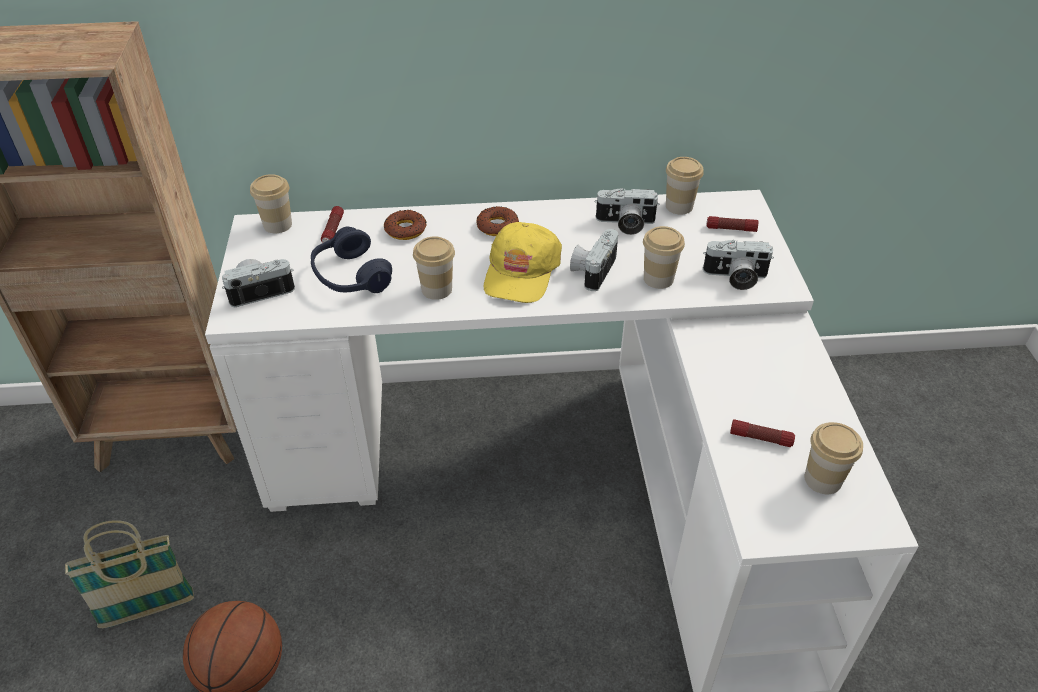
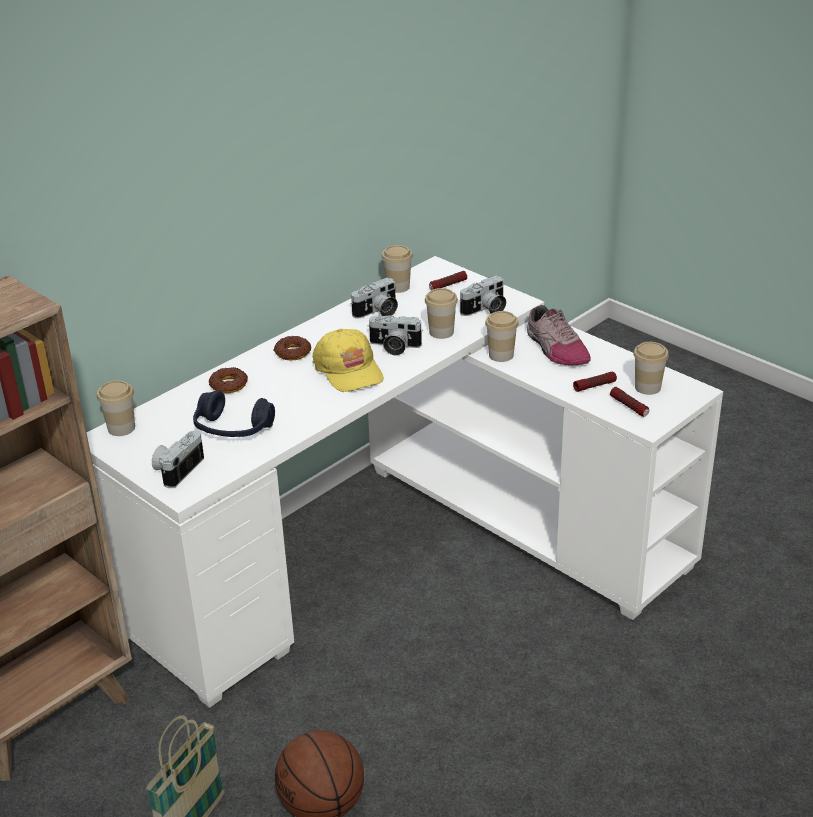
camera: 40 degrees left, 10 degrees down
(333, 230) = (173, 411): flashlight -> flashlight (629, 406)
(436, 289) = (307, 406): cup -> cup (501, 355)
(592, 270) = (394, 347): camera -> camera turned 60 degrees counterclockwise
(771, 365) = (555, 349): none -> shoe

